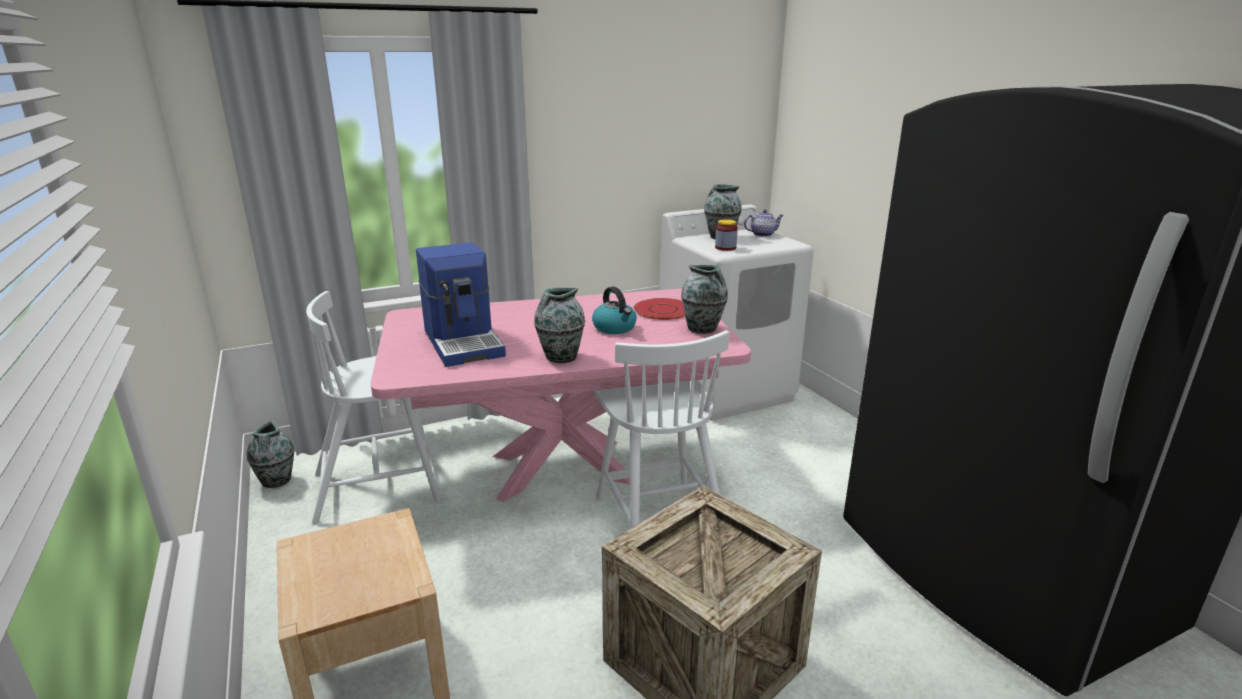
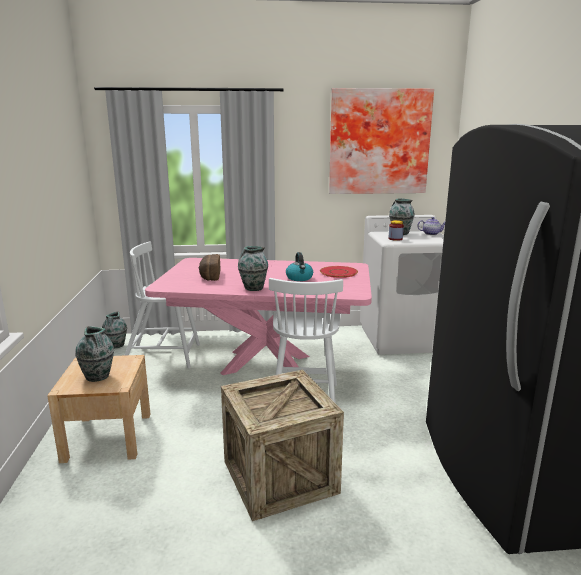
camera: 20 degrees right, 5 degrees down
(464, 342) = (209, 276): coffee machine -> bread
(676, 97) = (378, 142): none -> picture
(703, 329) = (352, 284): vase -> vase (98, 377)

